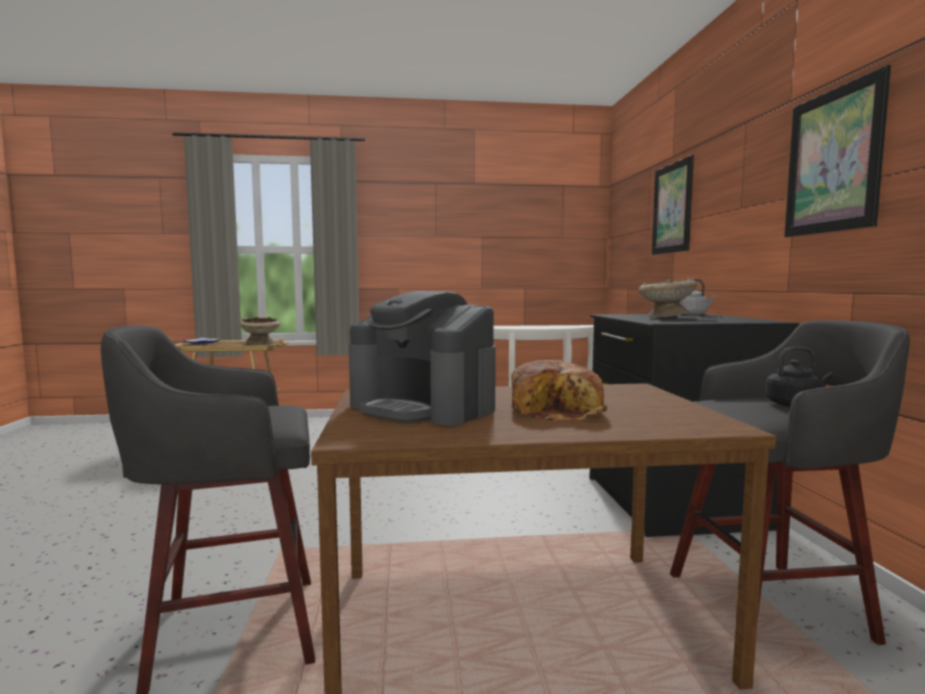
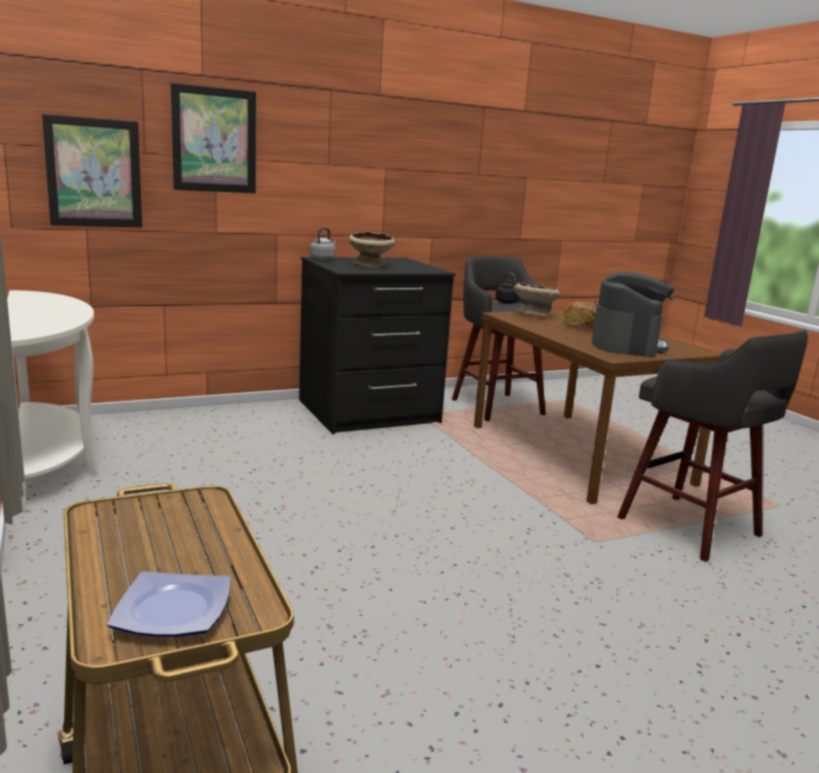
camera: 110 degrees left, 10 degrees up
(261, 343) = (179, 510): beige bowl -> beige bowl (533, 315)
(833, 161) = (420, 154): picture -> picture (94, 173)

